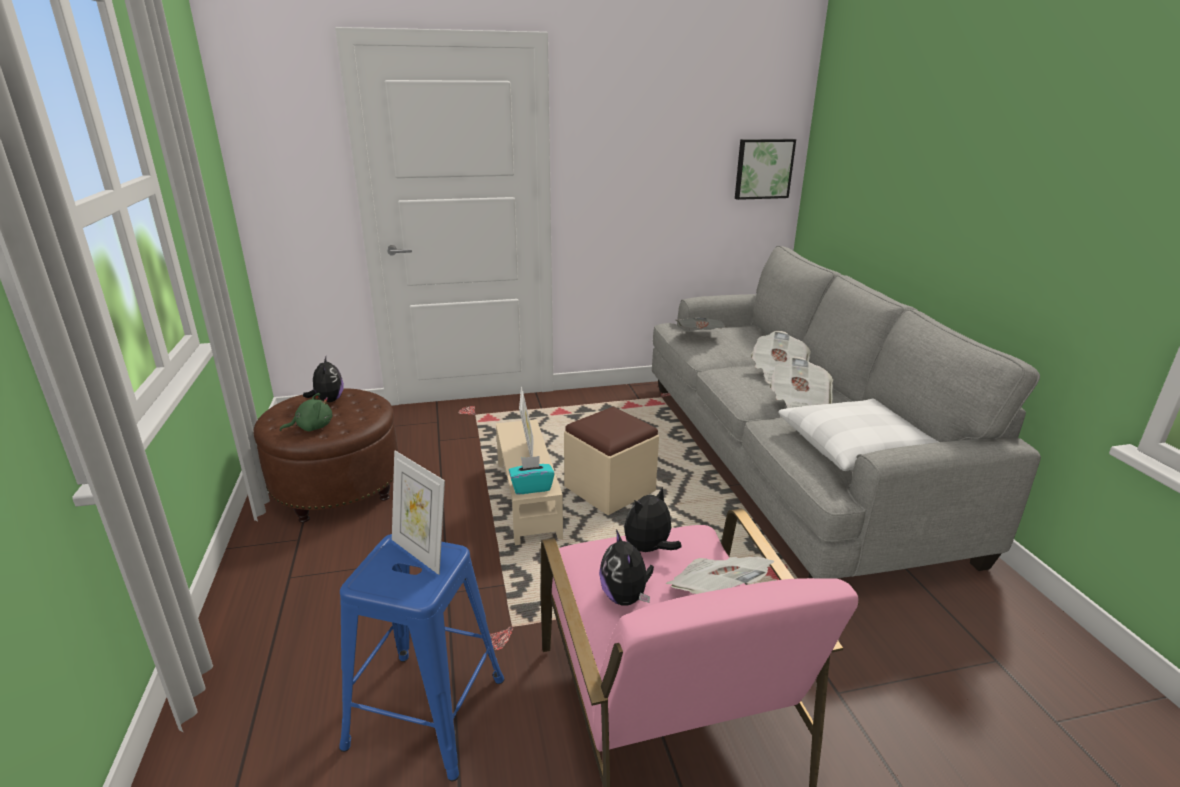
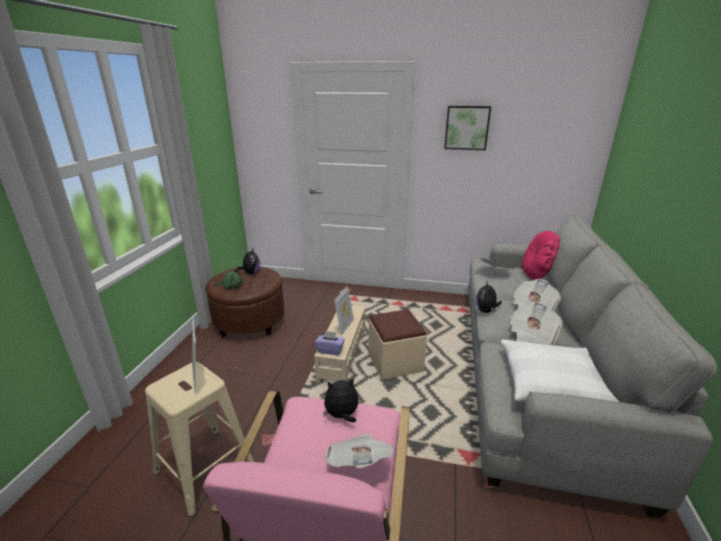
camera: 25 degrees right, 0 degrees up
(426, 712) = (204, 469): blue stool -> beige stool
(531, 487) = (330, 350): turquoise tissue box -> purple tissue box
(625, 597) = (303, 444): plush toy -> plush toy (486, 311)
(750, 333) = (536, 275): none -> pink pillow
(763, 168) = (571, 157): picture -> picture (466, 127)

